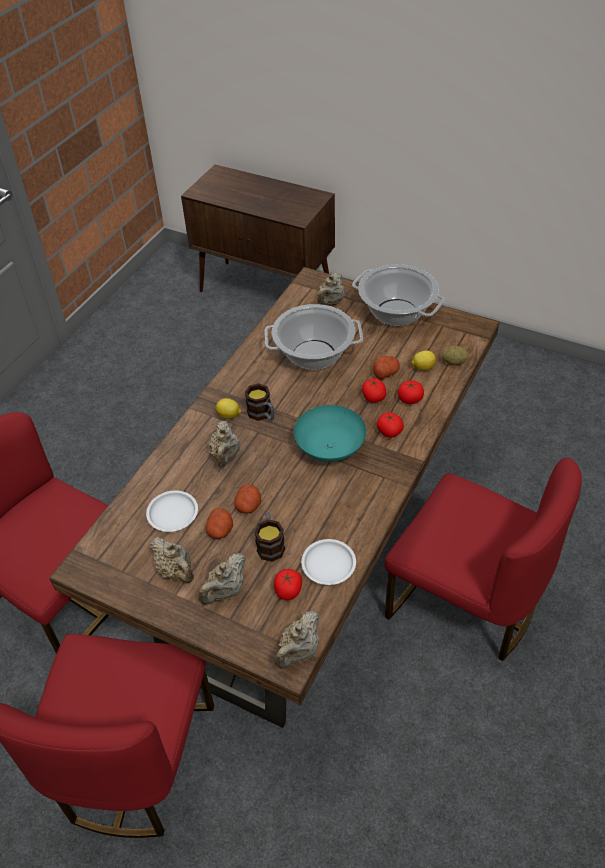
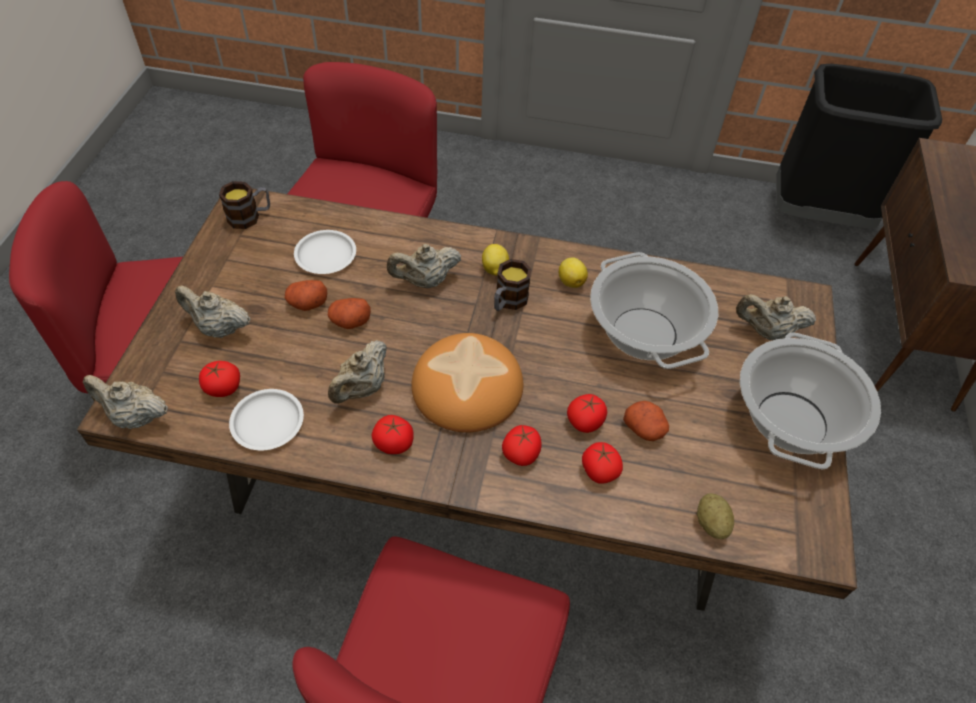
camera: 70 degrees right, 5 degrees up
(147, 292) = (818, 214): none -> black trash can
(176, 571) = (243, 278): beige teapot -> beige teapot (361, 388)
(270, 544) = (292, 355): mug -> mug (250, 217)
(331, 449) = (467, 388): turquoise bowl -> bread
(365, 494) = (394, 443): none -> tomato
(423, 367) = (678, 478): lemon -> lemon (571, 281)

